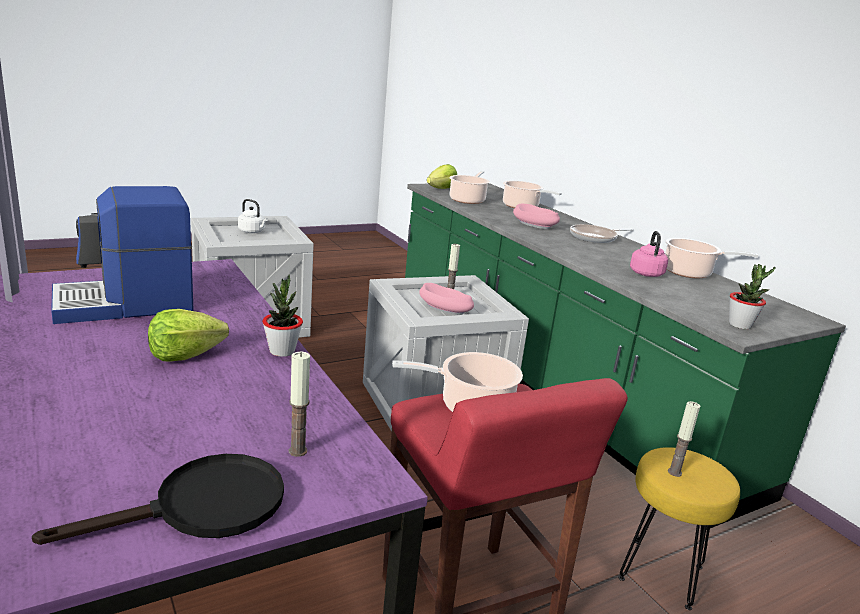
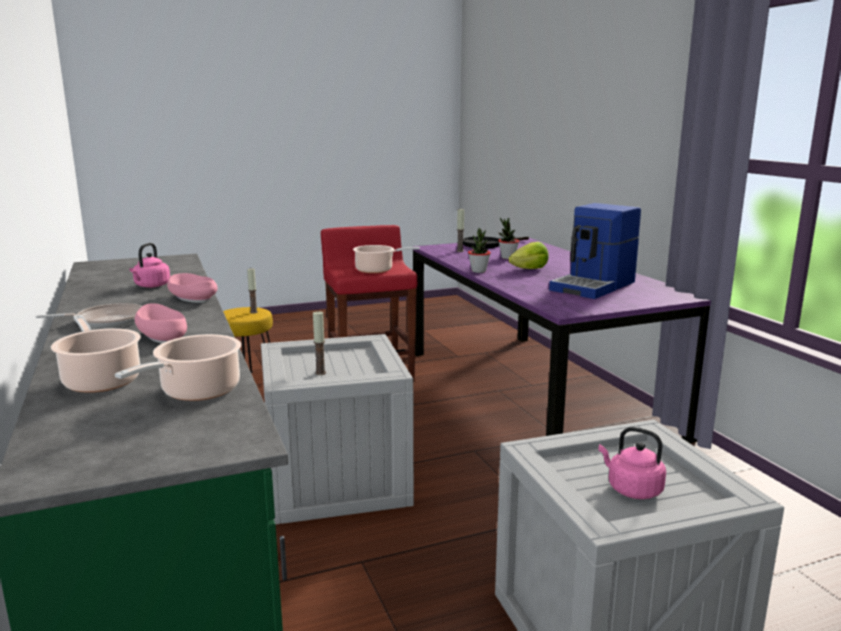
camera: 170 degrees left, 5 degrees down
(125, 305) = (594, 286): coffee machine -> coffee machine turned 150 degrees clockwise
(253, 232) = (631, 489): white kettle -> pink kettle
(441, 189) = (213, 433): lettuce -> none
(444, 309) = (337, 359): pink bowl -> pink bowl (193, 298)
(690, 273) = (97, 287): cooking pot -> none
(740, 325) = (168, 260): potted plant -> potted plant (508, 258)

